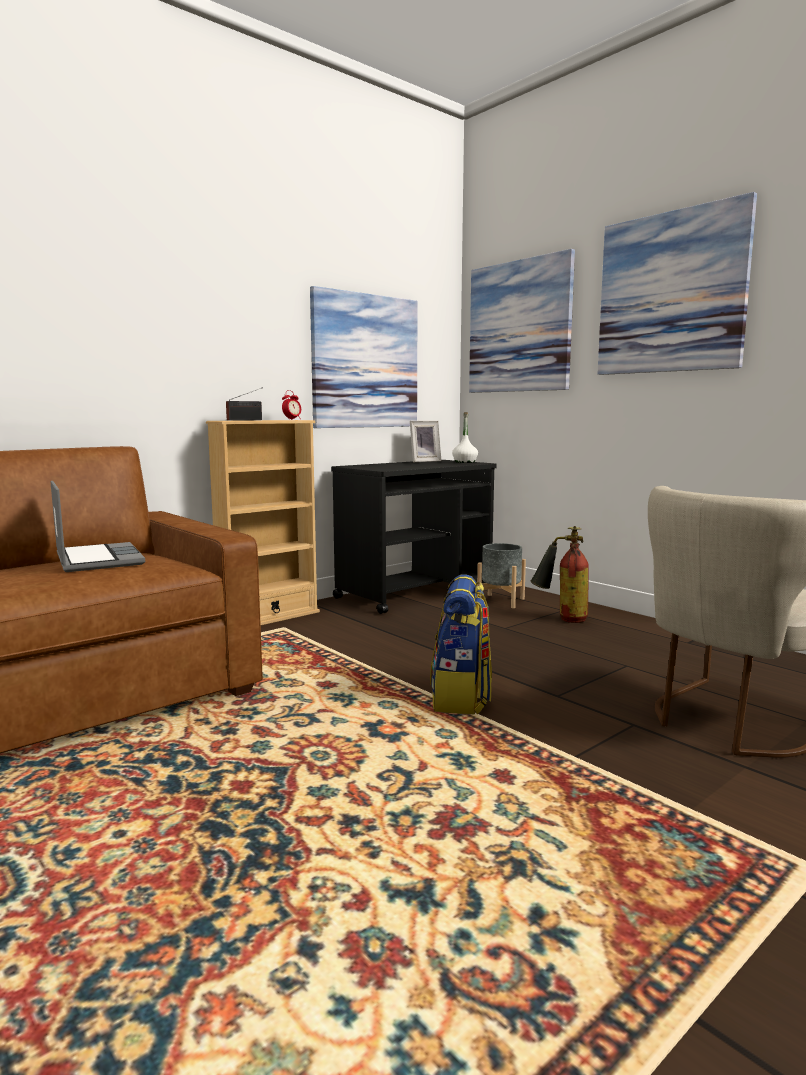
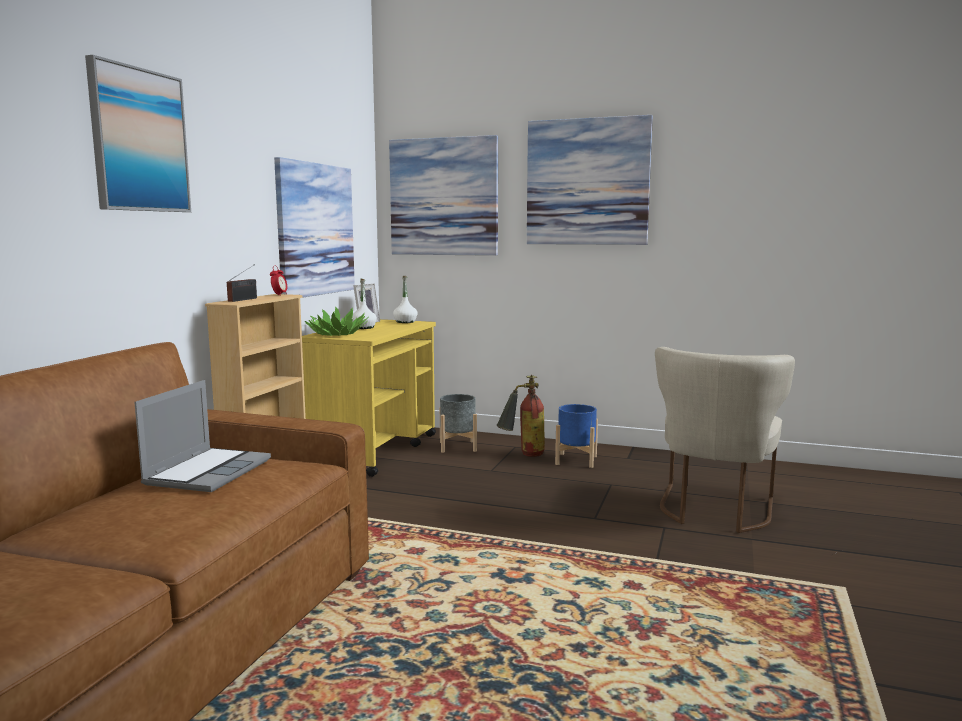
camera: 30 degrees left, 0 degrees up
(97, 559) = (208, 471): laptop -> laptop turned 75 degrees clockwise
(138, 267) = (139, 140): none -> picture
(368, 466) = (337, 334): none -> potted plant
(410, 464) = (364, 327): none -> white bottle
(416, 592) = (375, 450): black cart -> yellow cart
(461, 698) = (533, 536): backpack -> none
(616, 634) = (576, 460): none -> blue planter

